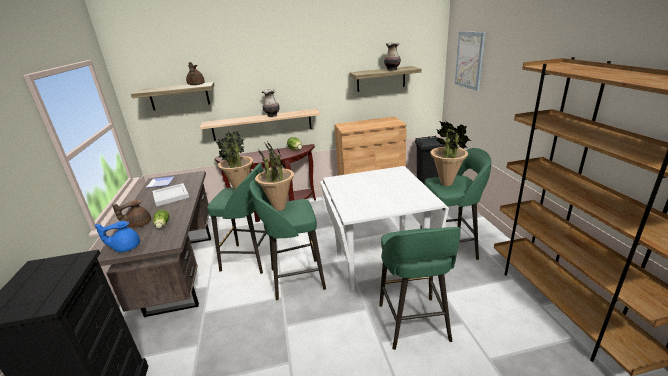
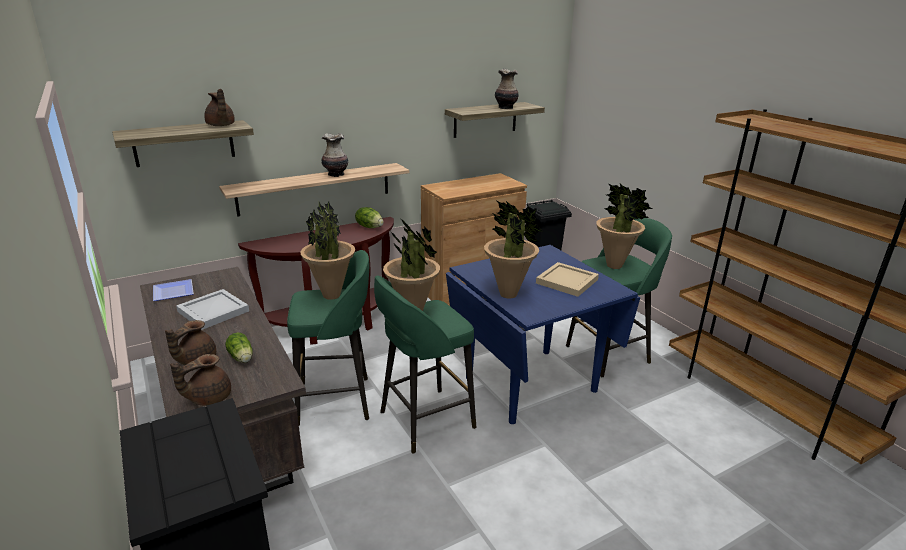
camera: 20 degrees left, 0 degrees up
(126, 247) = (208, 397): blue teapot -> brown teapot
(348, 198) = (509, 294): none -> potted plant
(378, 263) = (530, 383): white dining table -> blue dining table
(396, 192) = (566, 281): none -> beige tray
(414, 324) = (612, 453): green stool -> none
(469, 60) = (608, 99): picture -> none

